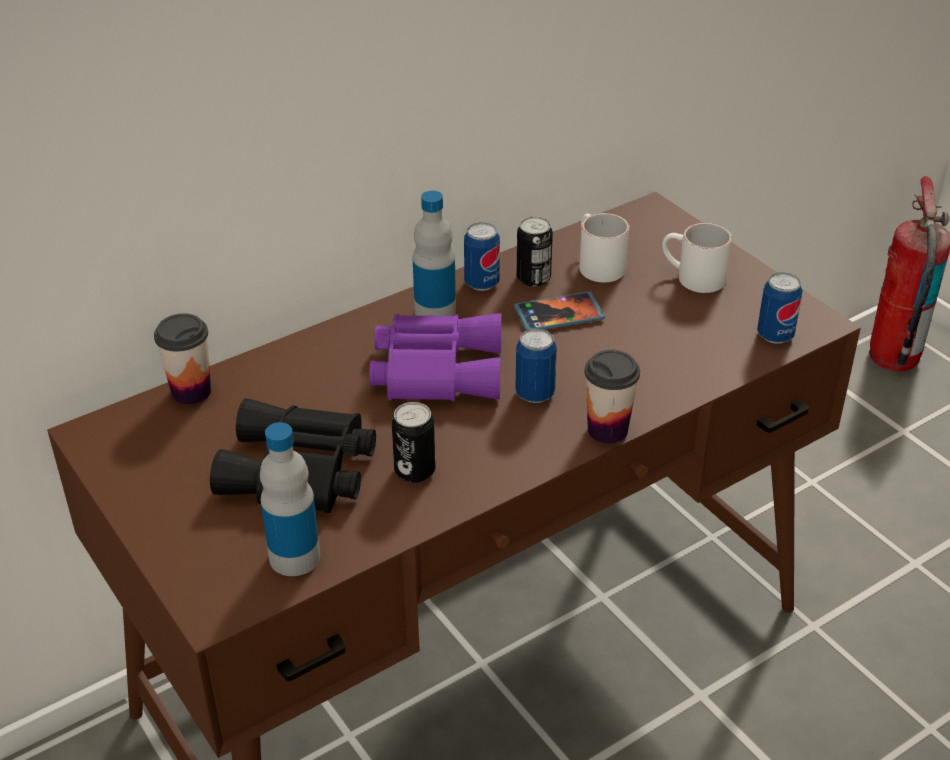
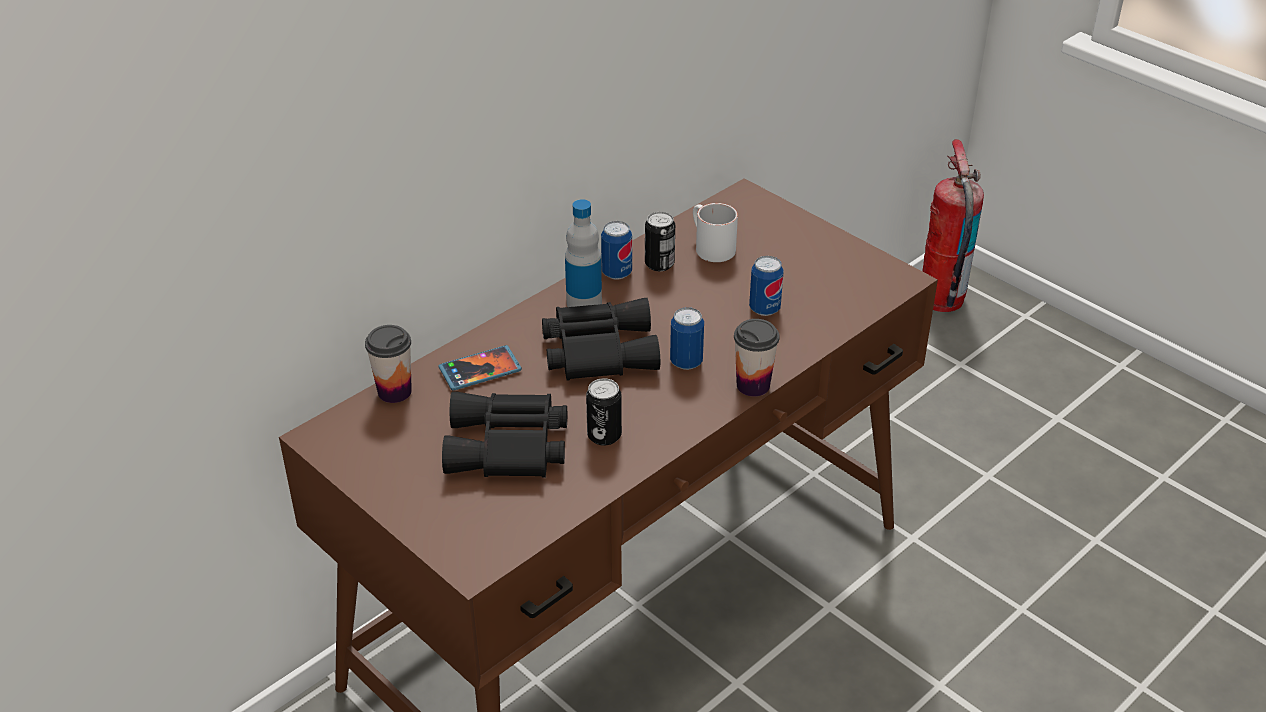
camera: 10 degrees left, 0 degrees up
(294, 557) = (525, 516): bottle -> none
(435, 368) = (597, 349): purple binoculars -> black binoculars
(559, 315) = (689, 294): phone -> phone (480, 370)
(692, 278) = (792, 251): white mug -> none
(775, 335) = (870, 293): can -> can (764, 309)

